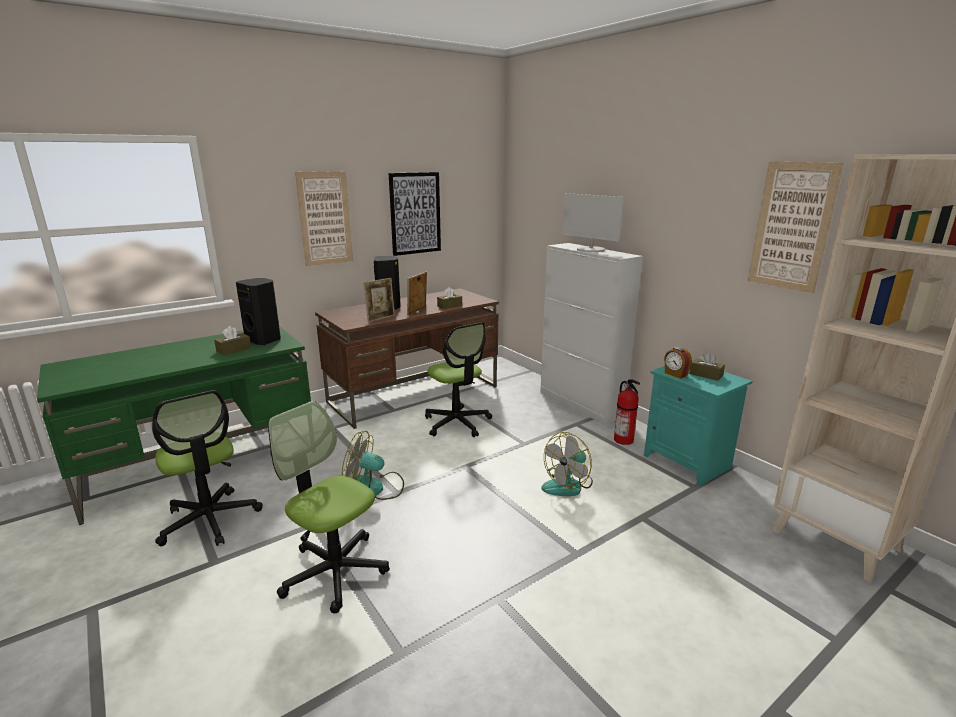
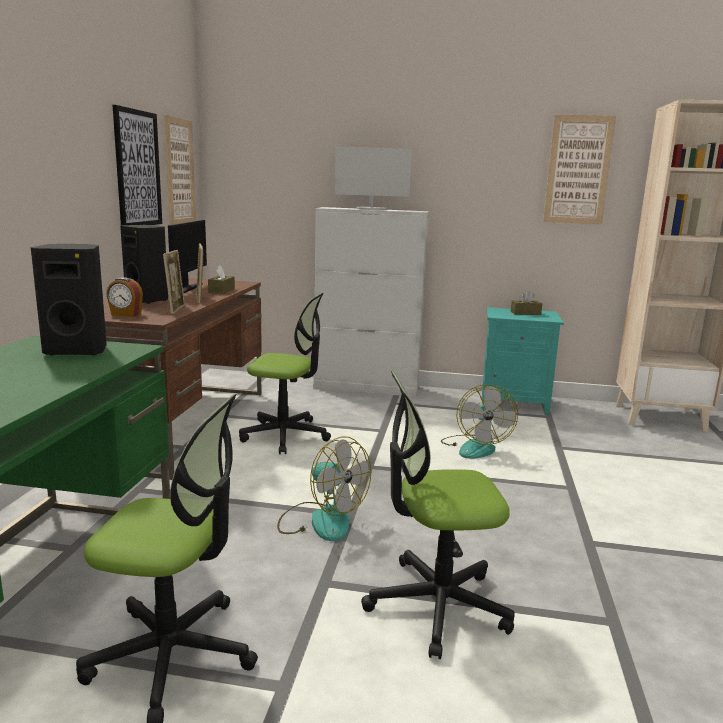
camera: 45 degrees left, 5 degrees down
(234, 349) = (62, 367): brown tissue box -> none
(325, 218) = (53, 162): picture -> picture (180, 172)
(375, 488) = (321, 520): fan -> fan turned 105 degrees counterclockwise
(435, 300) = (188, 289): none -> monitor
(624, 440) = (450, 403): fire extinguisher -> none
(675, 374) = (509, 316): alarm clock -> alarm clock (125, 314)

